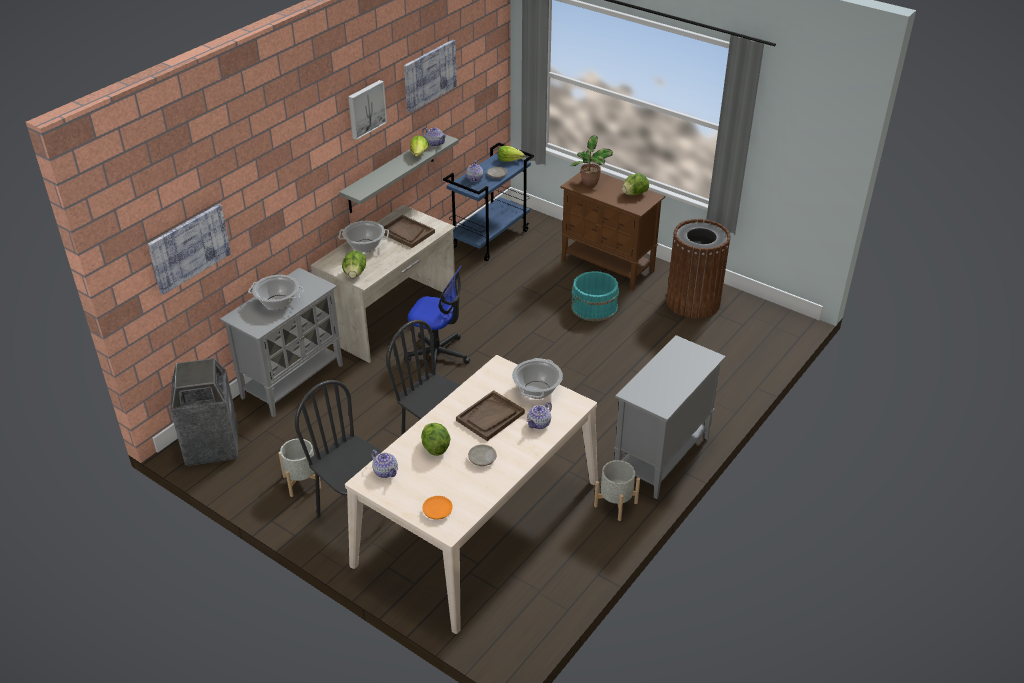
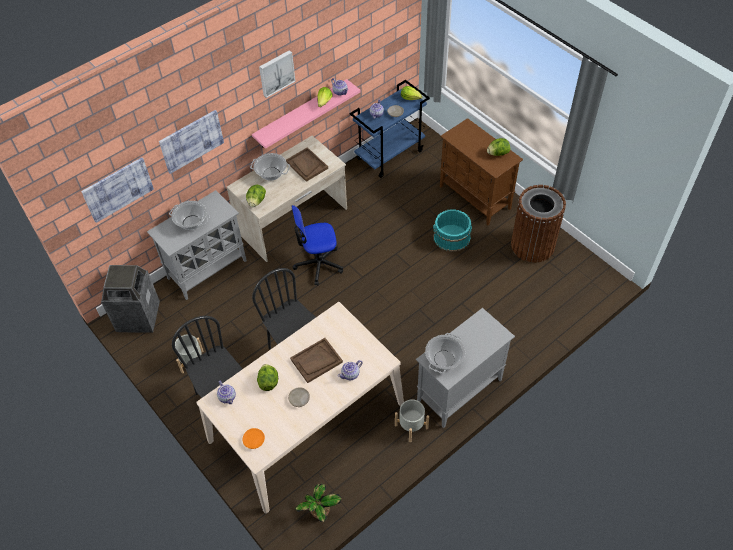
camera: 15 degrees right, 15 degrees up
(391, 173) = (301, 114): grey shelf -> pink shelf
(429, 75) = (338, 39): picture -> picture (191, 141)
(438, 355) = (318, 264): office chair -> office chair turned 135 degrees clockwise
(537, 390) = (358, 342): cooking pot -> cooking pot (444, 359)
(590, 183) = (465, 136): potted plant -> potted plant (320, 513)

